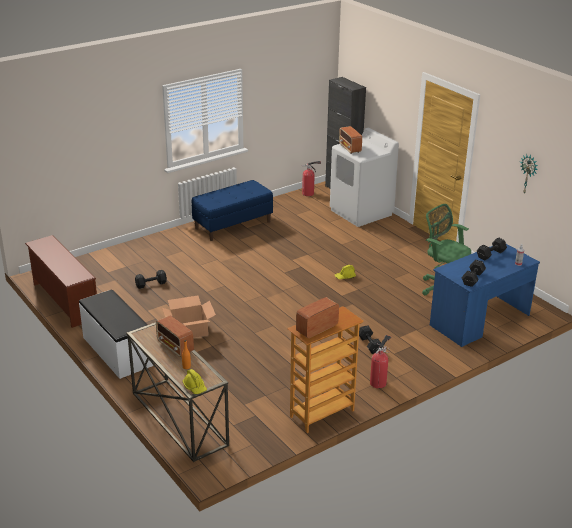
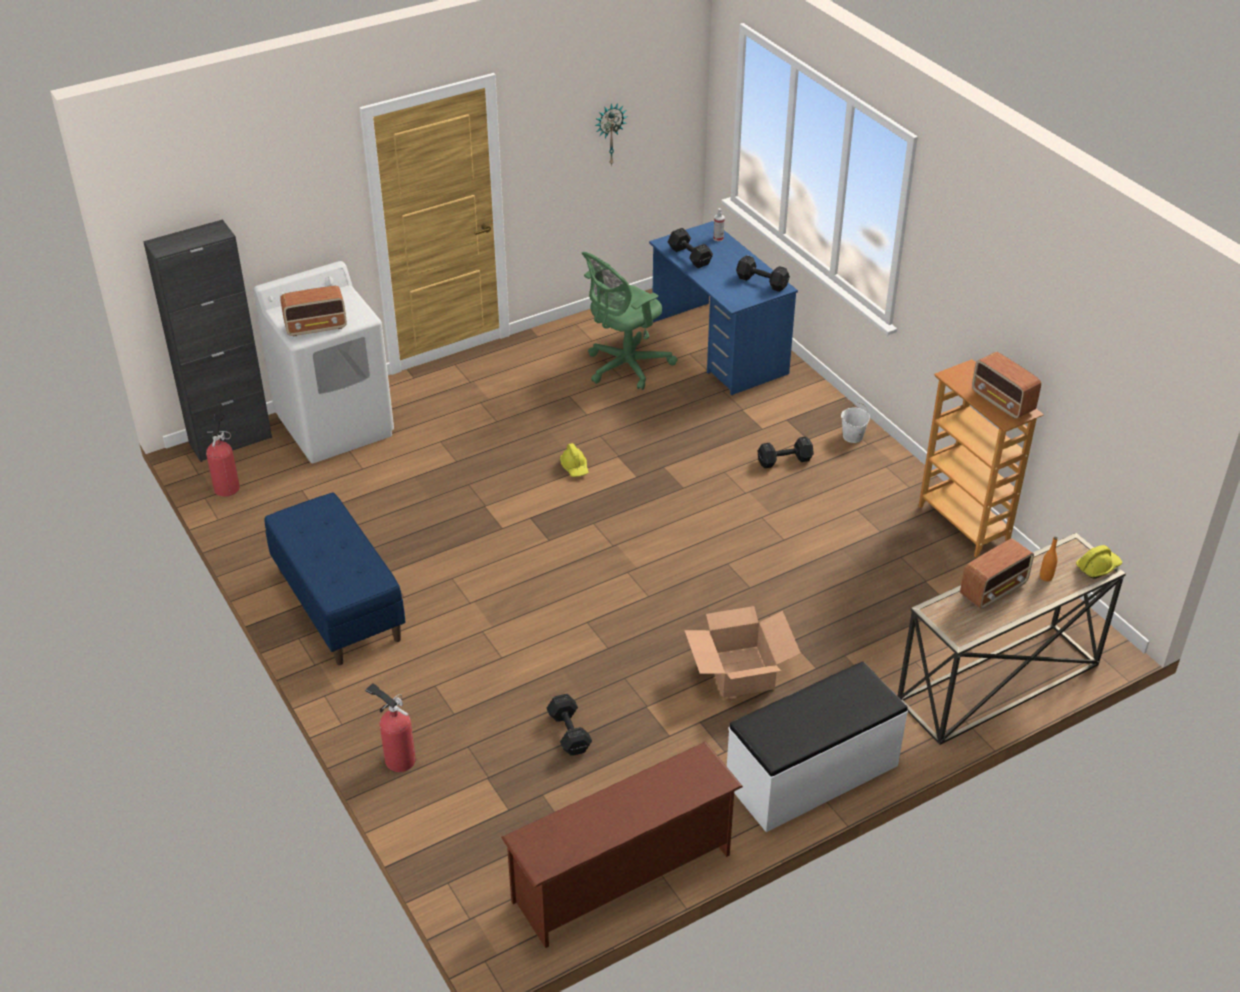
camera: 85 degrees left, 10 degrees up
(379, 382) = (881, 461): fire extinguisher -> fire extinguisher (397, 758)
(402, 371) = (853, 436): none -> white bucket

